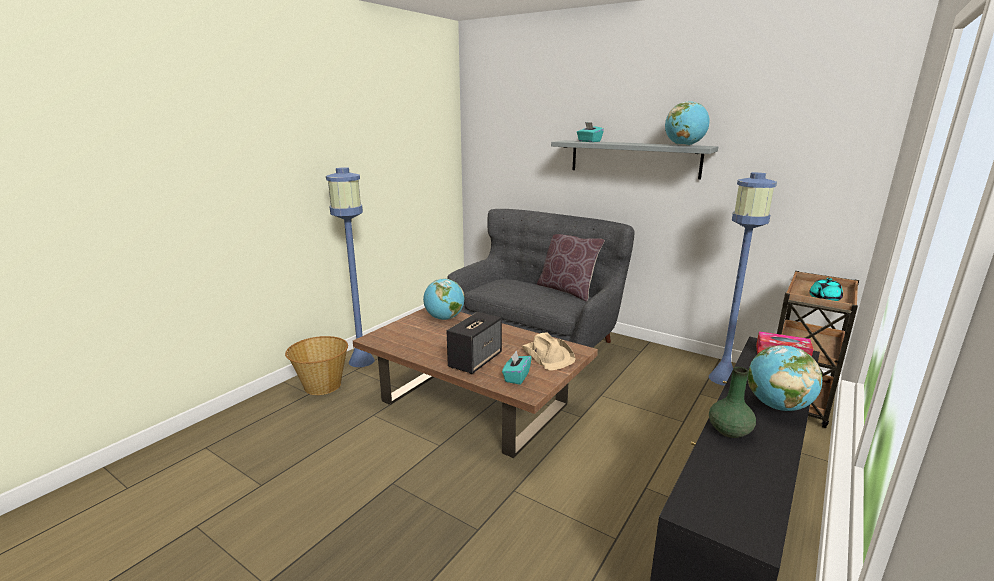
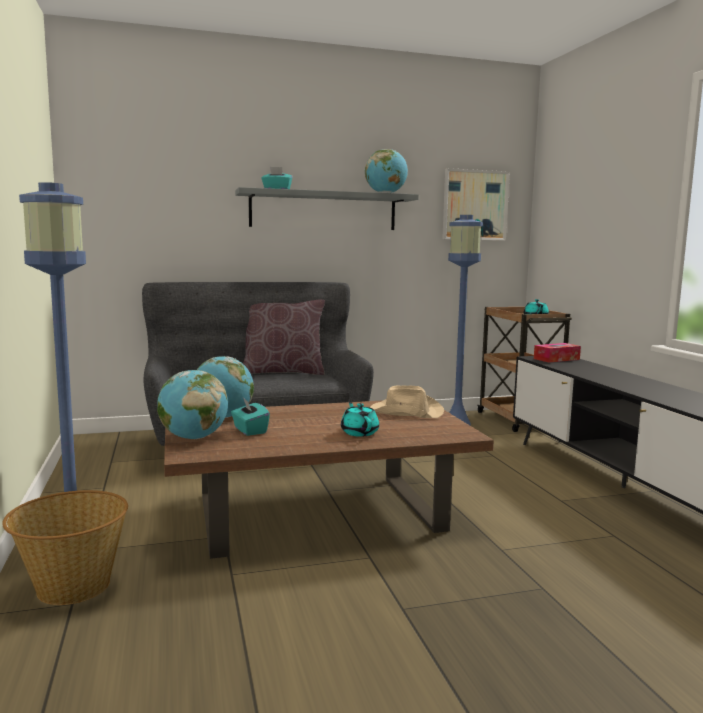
camera: 50 degrees left, 10 degrees down
(475, 360) = (359, 432): speaker -> turquoise teapot
(516, 377) = (427, 430): turquoise tissue box -> turquoise tissue box (249, 430)
(729, 431) = (650, 393): green vase -> none
(777, 406) = (629, 378): globe -> globe (193, 438)
(805, 156) = (475, 205): none -> picture

